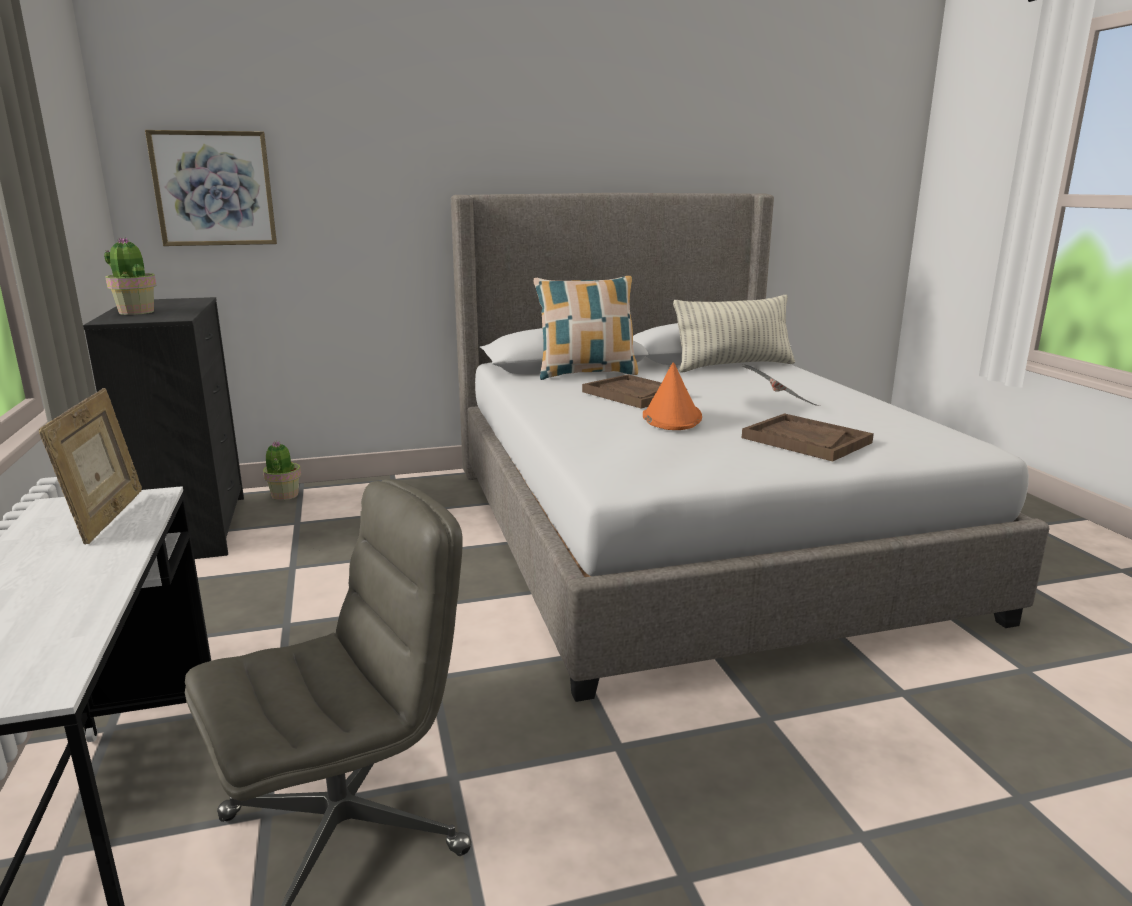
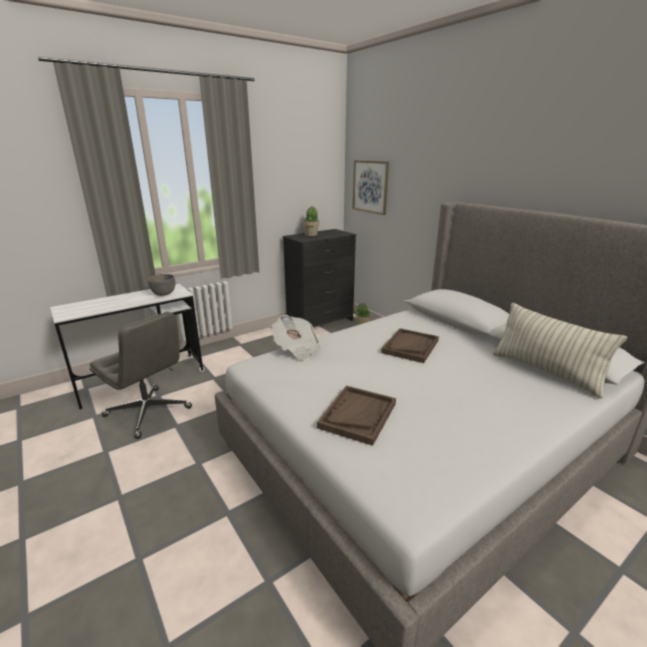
camera: 70 degrees right, 5 degrees up
(107, 518) = (164, 294): picture frame -> grey bowl
(586, 374) = (445, 327): pillow -> none
(671, 417) = (362, 363): orange hat -> none
(778, 405) = (442, 400): newspaper -> newspaper (296, 348)

